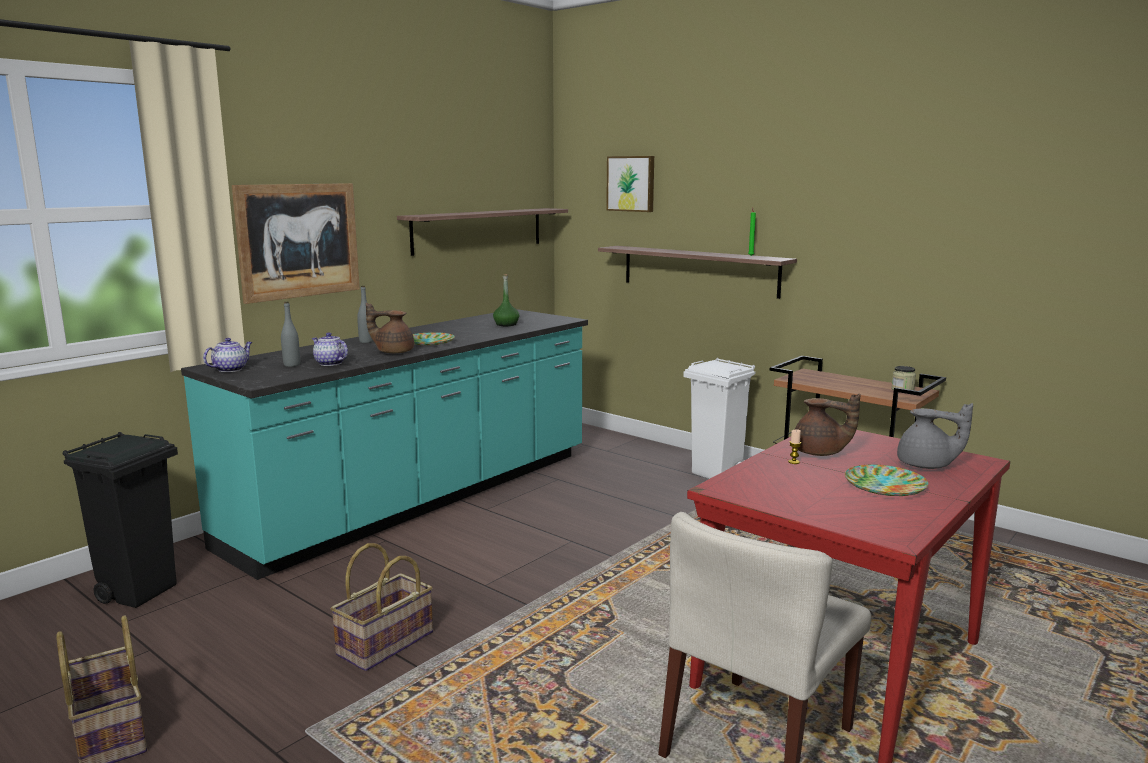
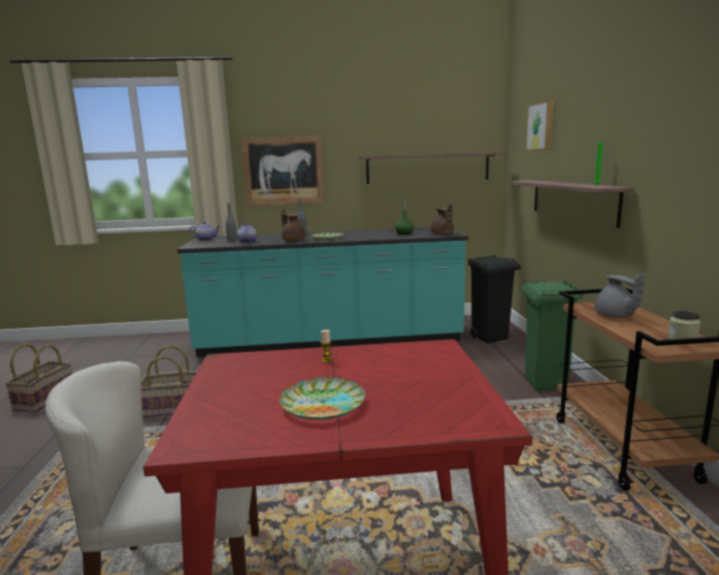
camera: 45 degrees right, 0 degrees up
(140, 592) = (157, 347): black trash can -> black trash can (490, 338)
(716, 474) = (545, 384): white trash can -> green trash can
(820, 453) = (368, 361): brown teapot -> brown teapot (442, 234)
(926, 466) = (419, 403): grey teapot -> grey teapot (615, 316)

